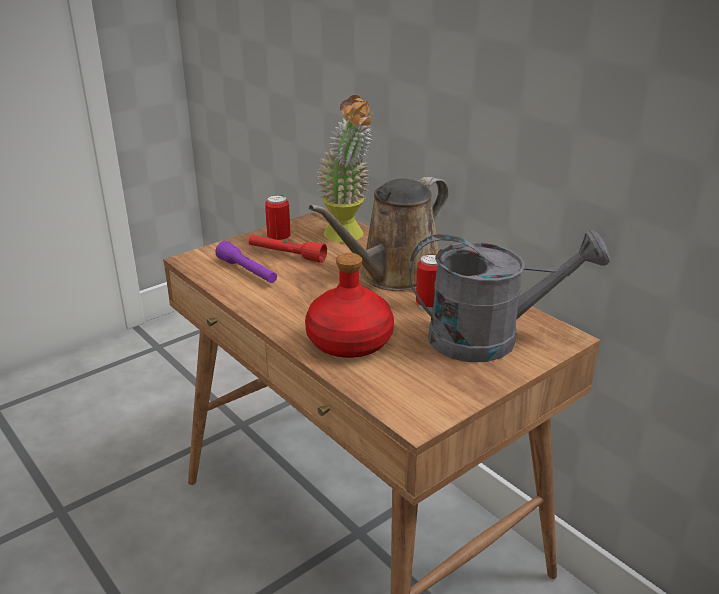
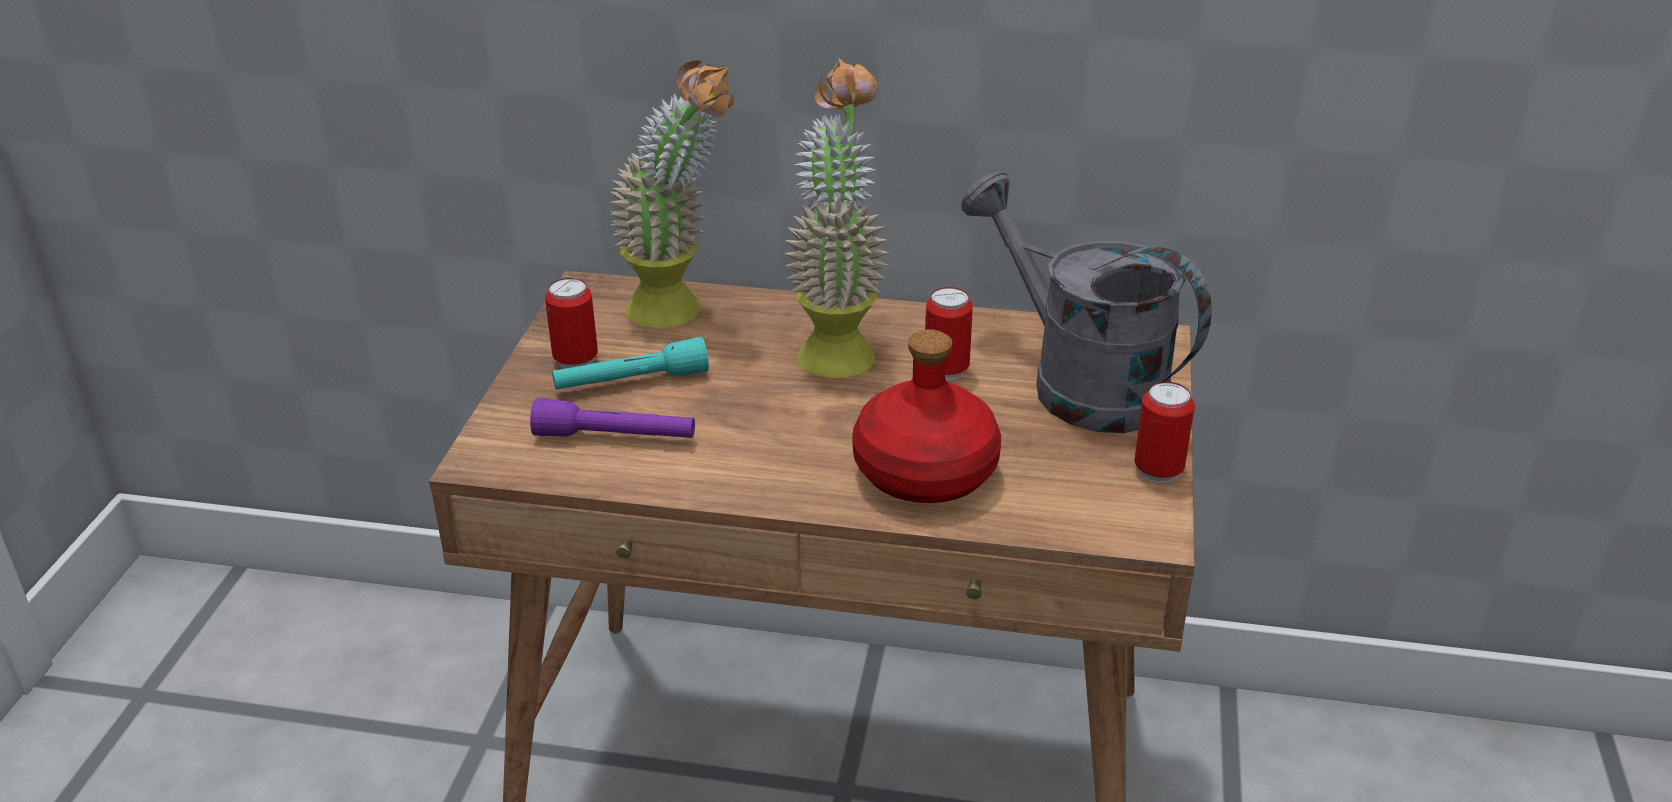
camera: 40 degrees left, 5 degrees up
(287, 255) = (631, 382): red flashlight -> turquoise flashlight
(395, 275) = (838, 346): brown watering can -> potted plant
(467, 396) = (1158, 471): none -> can
(490, 338) = (1079, 382): grey watering can -> grey watering can turned 90 degrees counterclockwise

